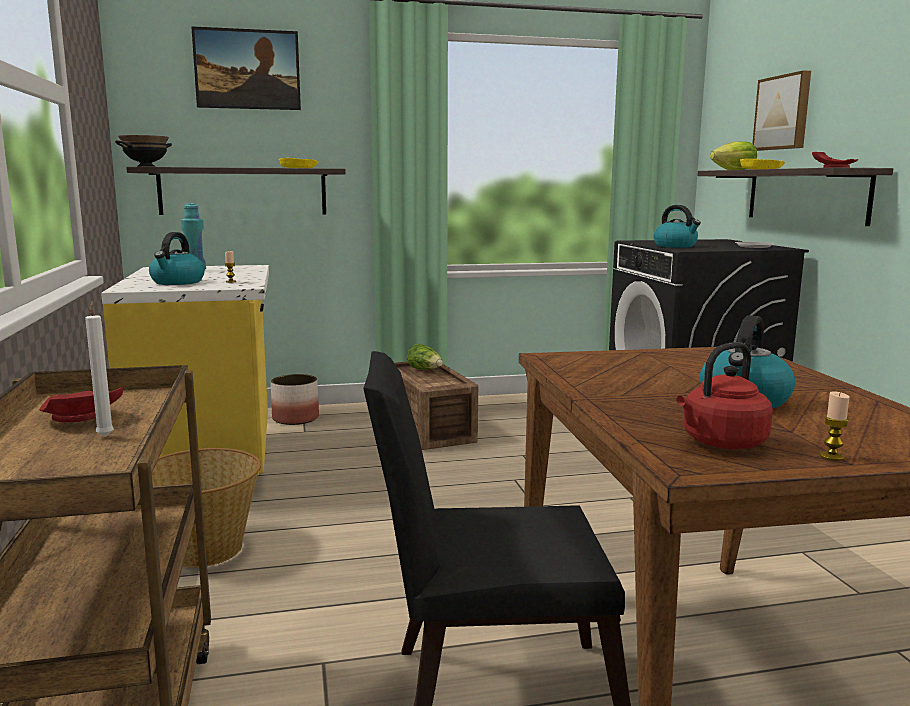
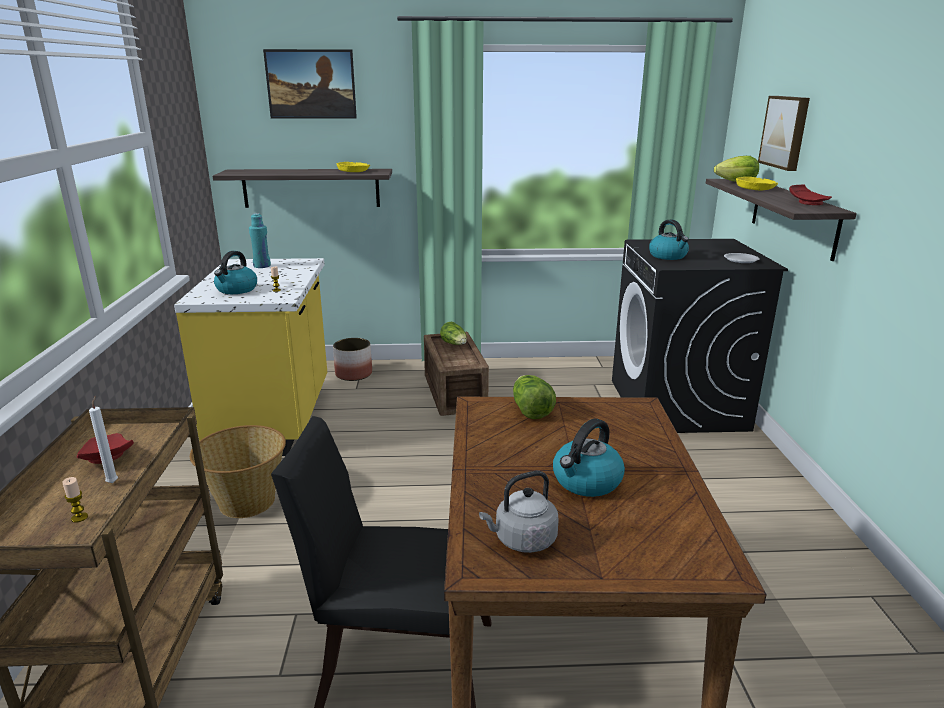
camera: 10 degrees right, 10 degrees up
(146, 166) = (229, 173): black bowl -> none
(618, 357) = (530, 409): none -> lettuce
(721, 443) = (522, 540): red kettle -> grey kettle
(831, 457) = (593, 567): candle -> candle (79, 517)

